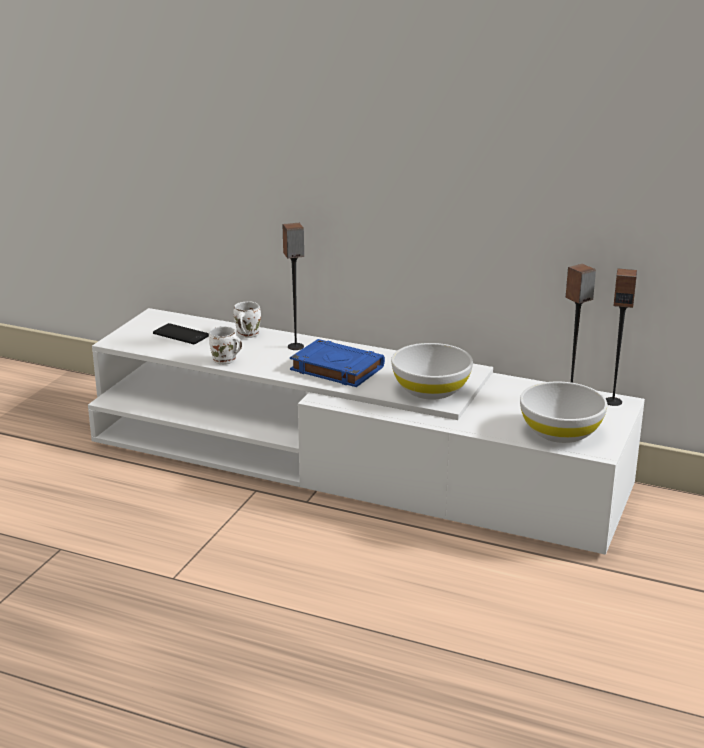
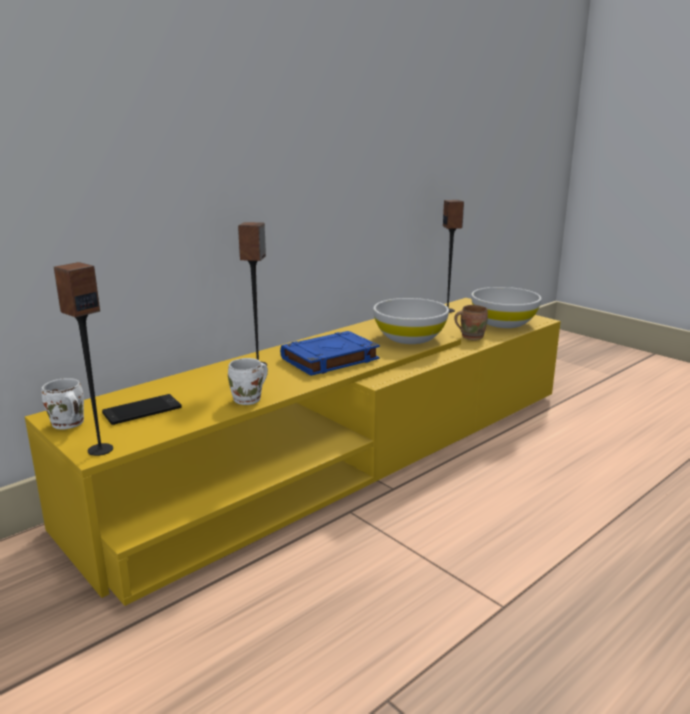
camera: 65 degrees left, 5 degrees down
(246, 334) = (195, 380): white mug -> white mug (67, 425)
(352, 465) = (344, 452): white tv stand -> yellow tv stand
(487, 421) = (470, 337): none -> brown mug
(613, 401) = (465, 303): speaker -> speaker (100, 449)

